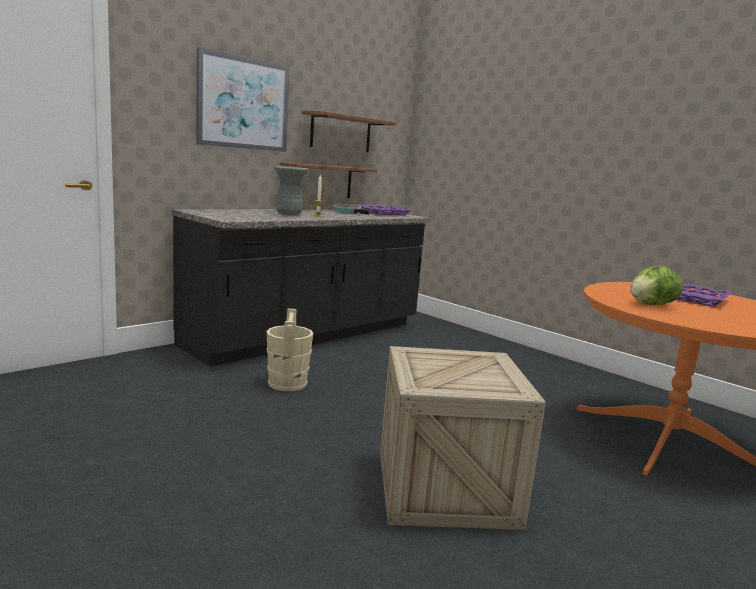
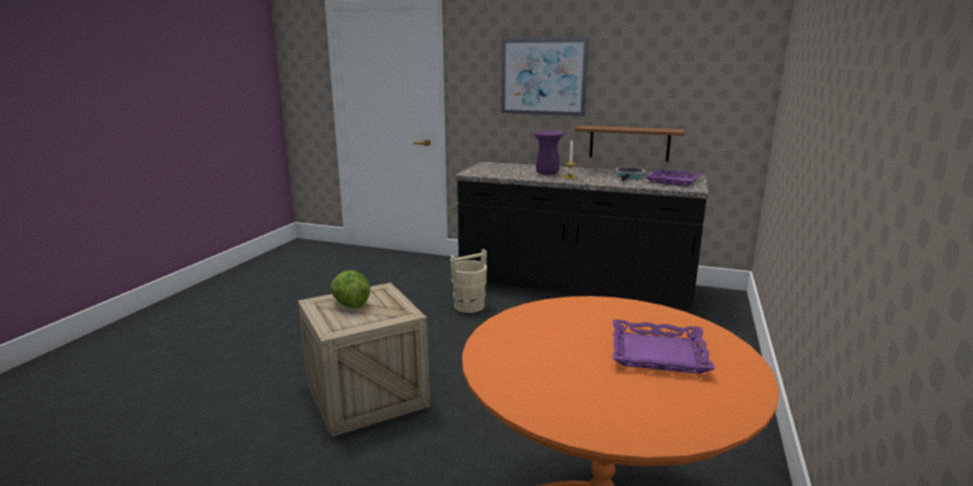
camera: 65 degrees right, 5 degrees up
(288, 214) = (547, 173): grey vase -> purple vase
(341, 133) = (657, 94): brown shelf -> none
(651, 305) = (552, 328): lettuce -> lettuce (350, 305)

